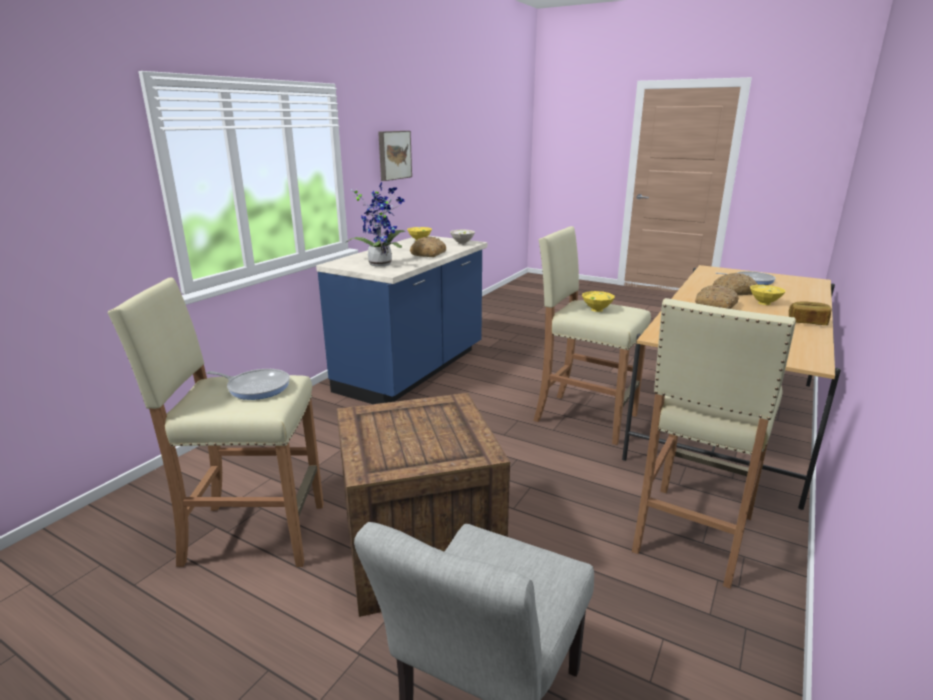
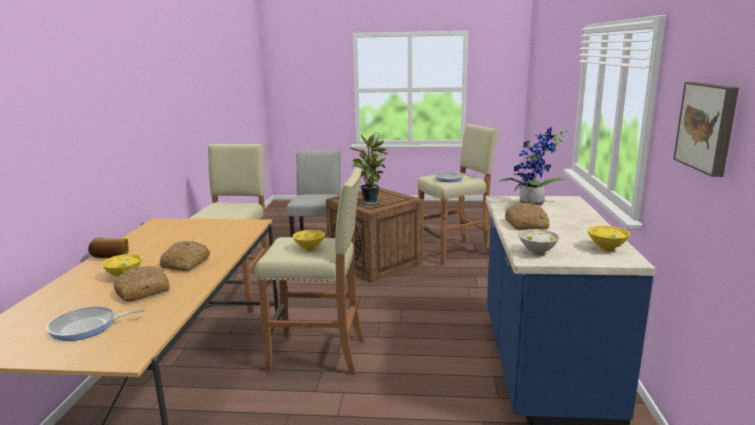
camera: 155 degrees right, 5 degrees down
(434, 422) = (370, 202): none -> potted plant

